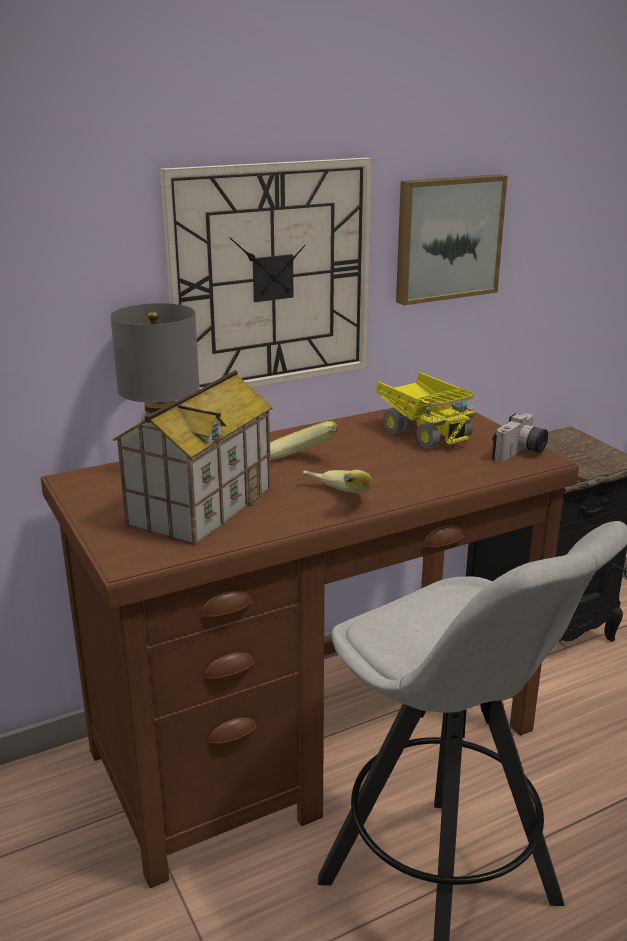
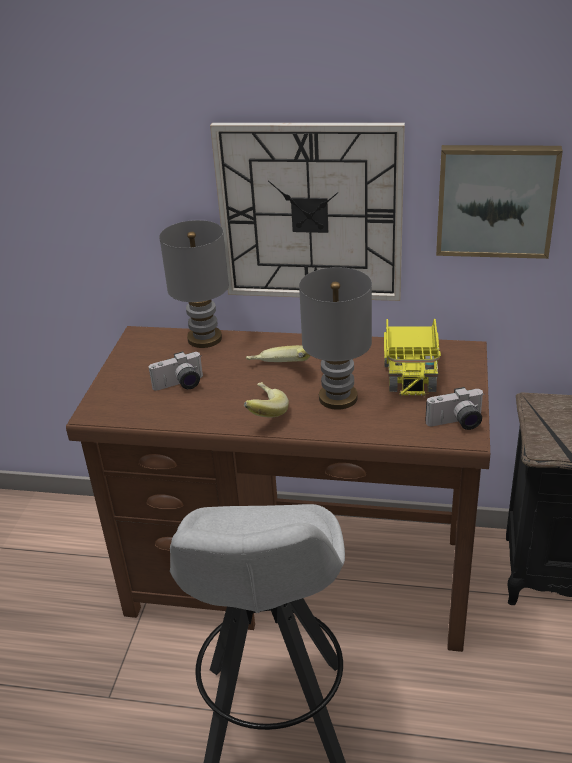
camera: 40 degrees right, 10 degrees up
(201, 505) = (180, 385): toy house -> camera
(388, 467) = (338, 398): none -> grey table lamp

